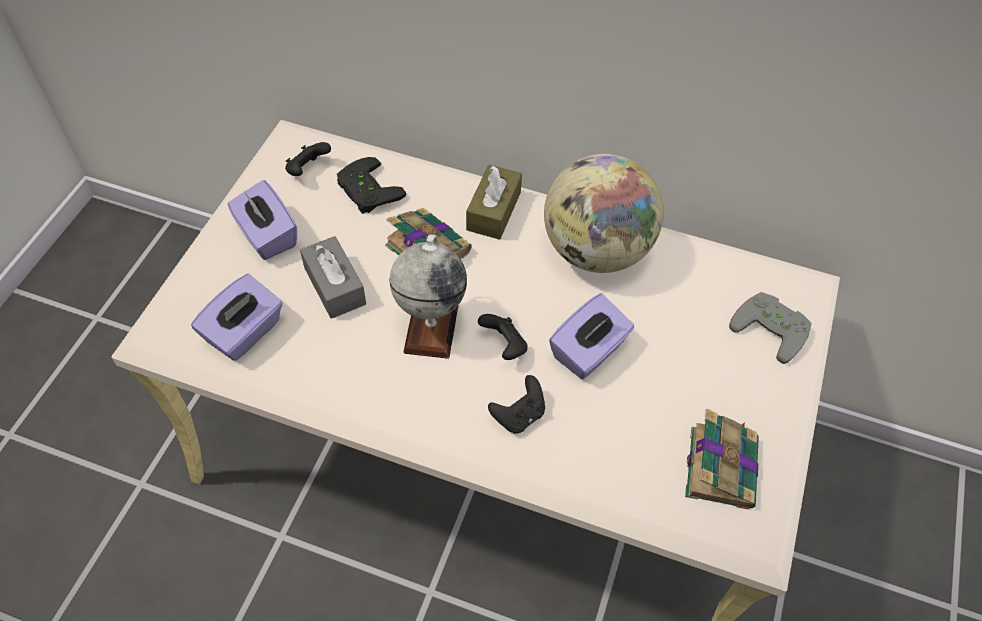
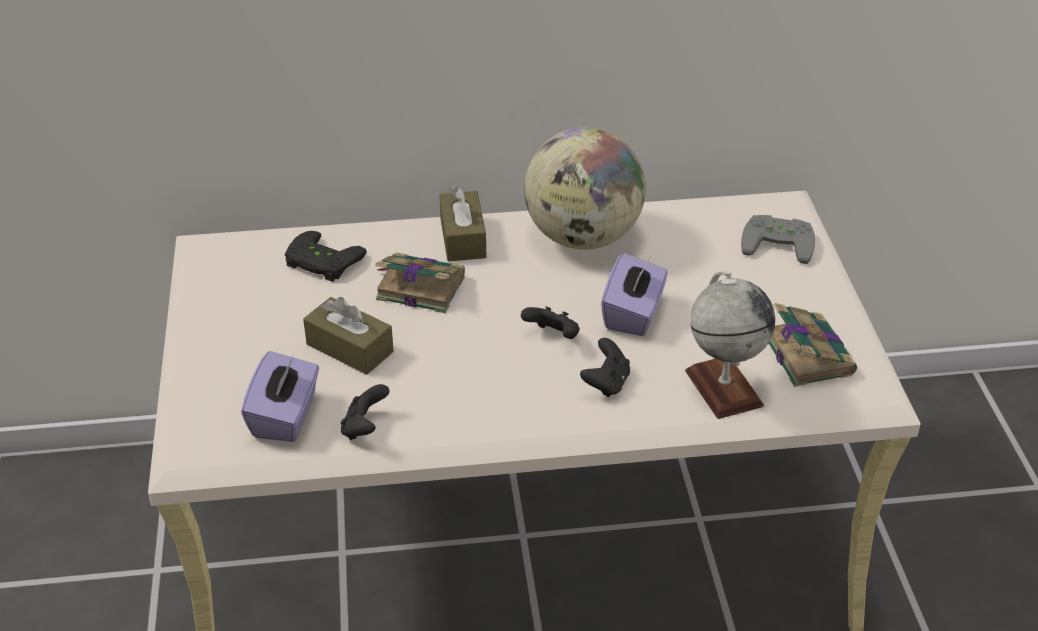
camera: 25 degrees left, 15 degrees down
(267, 236) = (245, 332): purple tissue box -> none
(308, 170) = (245, 265): black game controller -> black game controller (364, 428)
(335, 286) = (350, 348): grey tissue box -> brown tissue box
(431, 327) = (472, 347): globe -> globe (723, 388)

